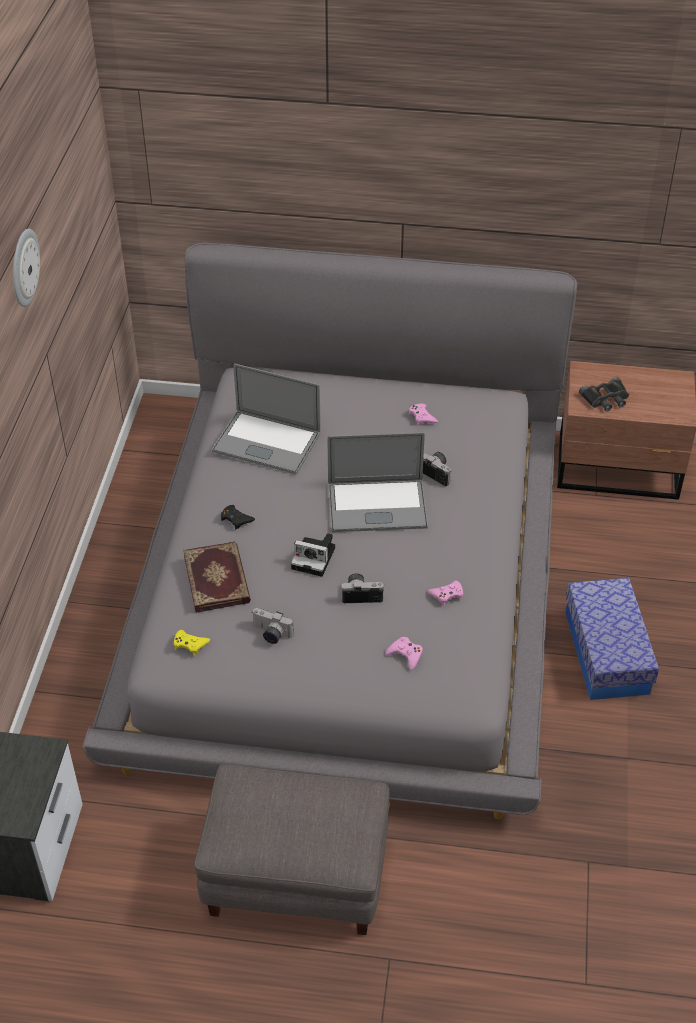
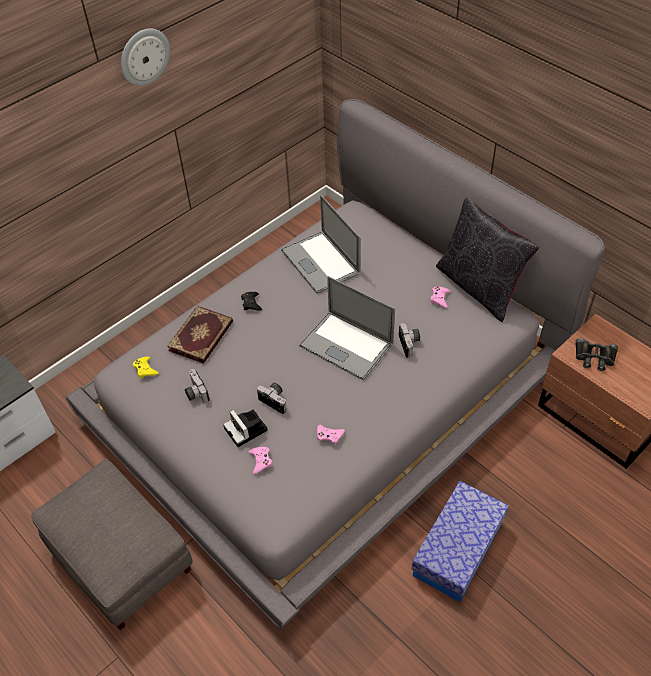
camera: 40 degrees right, 5 degrees up
(315, 558) = (271, 358): camera -> camera (247, 430)
(446, 388) = (479, 287): none -> black pillow

